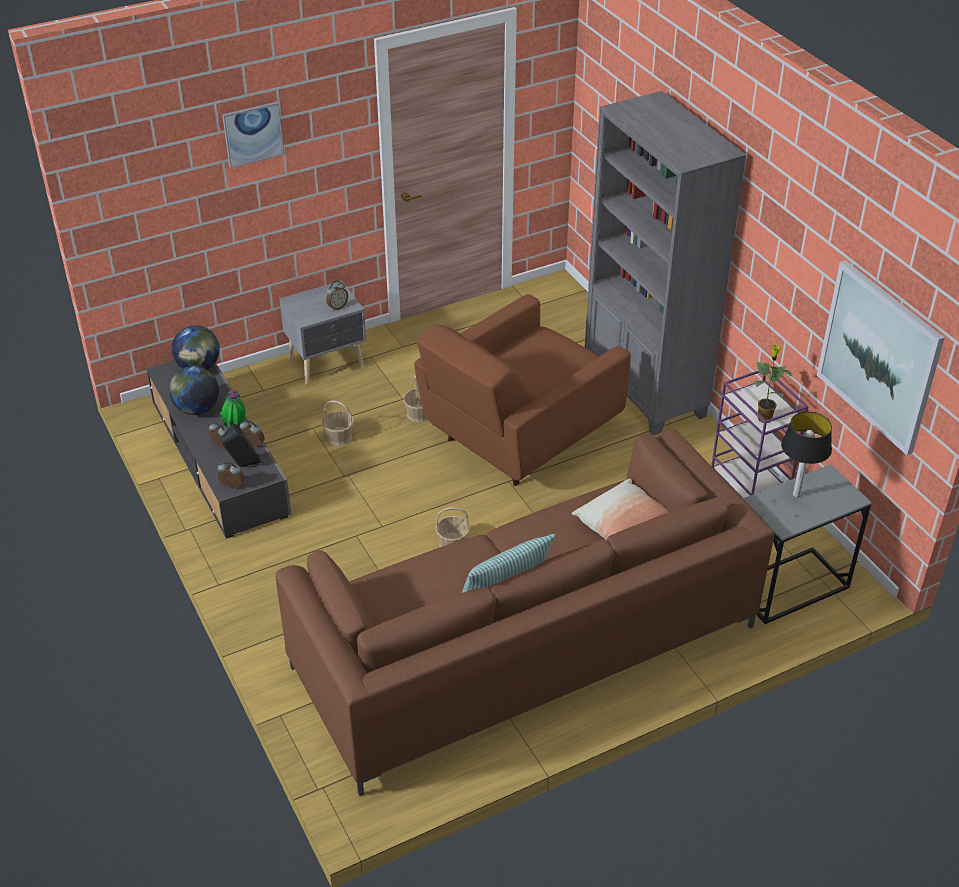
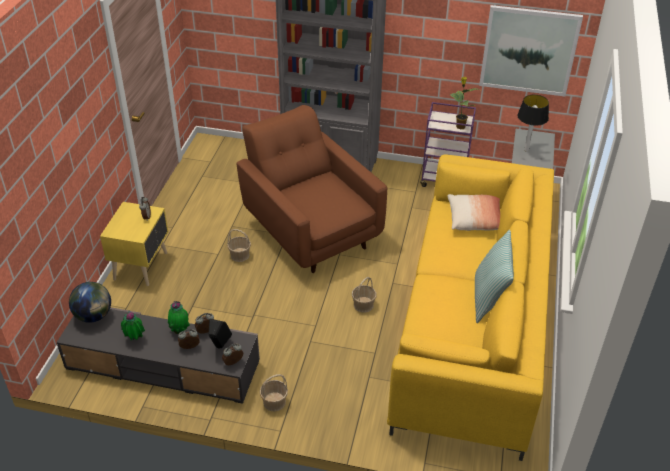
camera: 50 degrees left, 0 degrees up
(197, 409) = (135, 339): globe -> potted plant
(253, 134) = (61, 109): picture -> none
(328, 363) = (142, 266): grey nightstand -> yellow nightstand
(339, 436) = (215, 299): basket -> basket (274, 402)
(518, 438) = (310, 230): brown armchair -> brown armchair turned 150 degrees clockwise
(524, 646) = (471, 324): brown sofa -> yellow sofa

